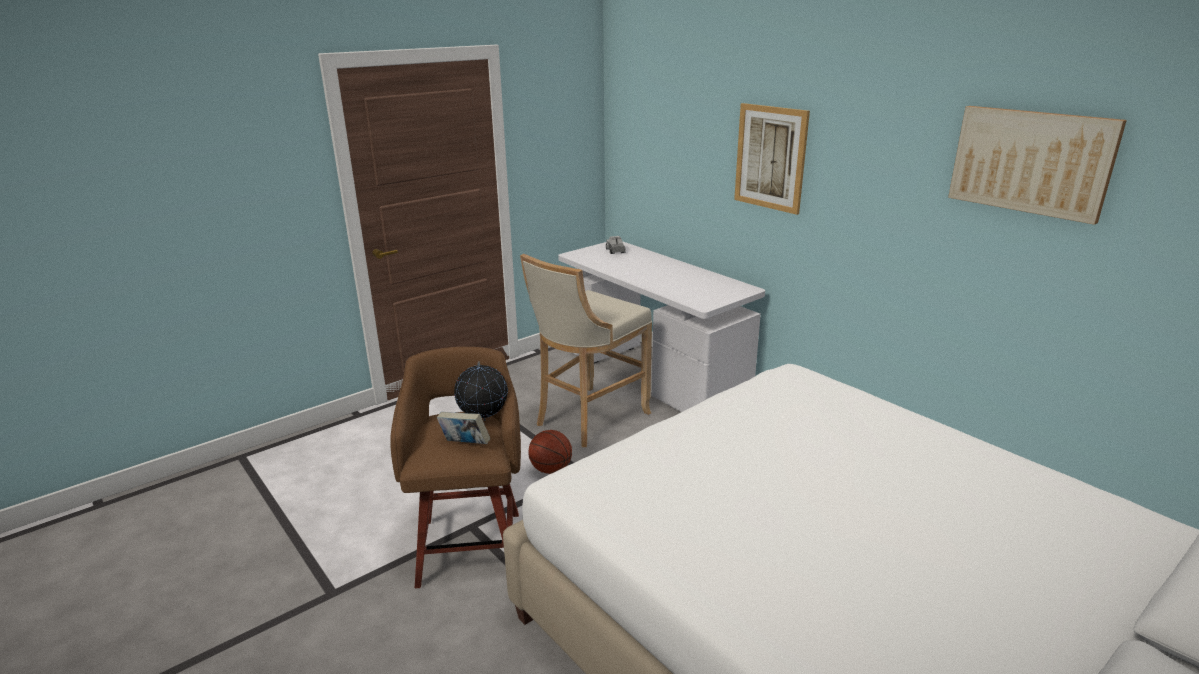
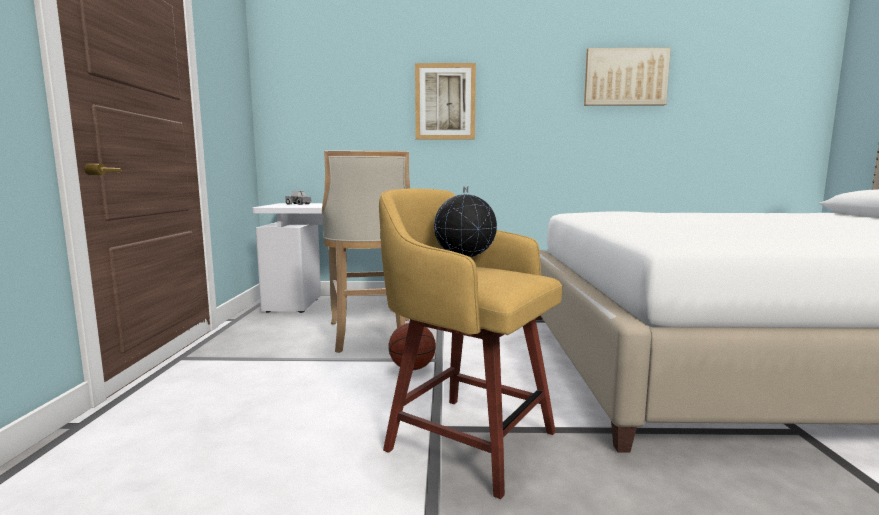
camera: 50 degrees left, 15 degrees down
(465, 445) = (503, 273): book -> none
(471, 545) = (467, 438): brown stool -> yellow stool

